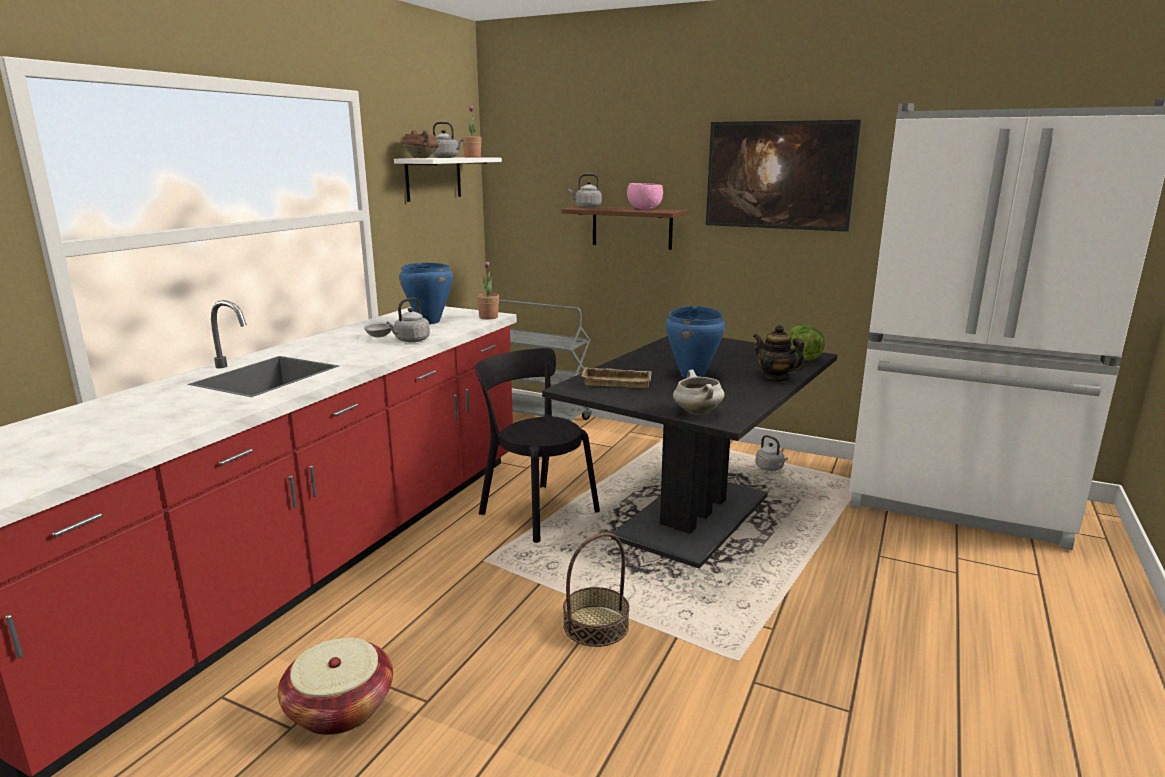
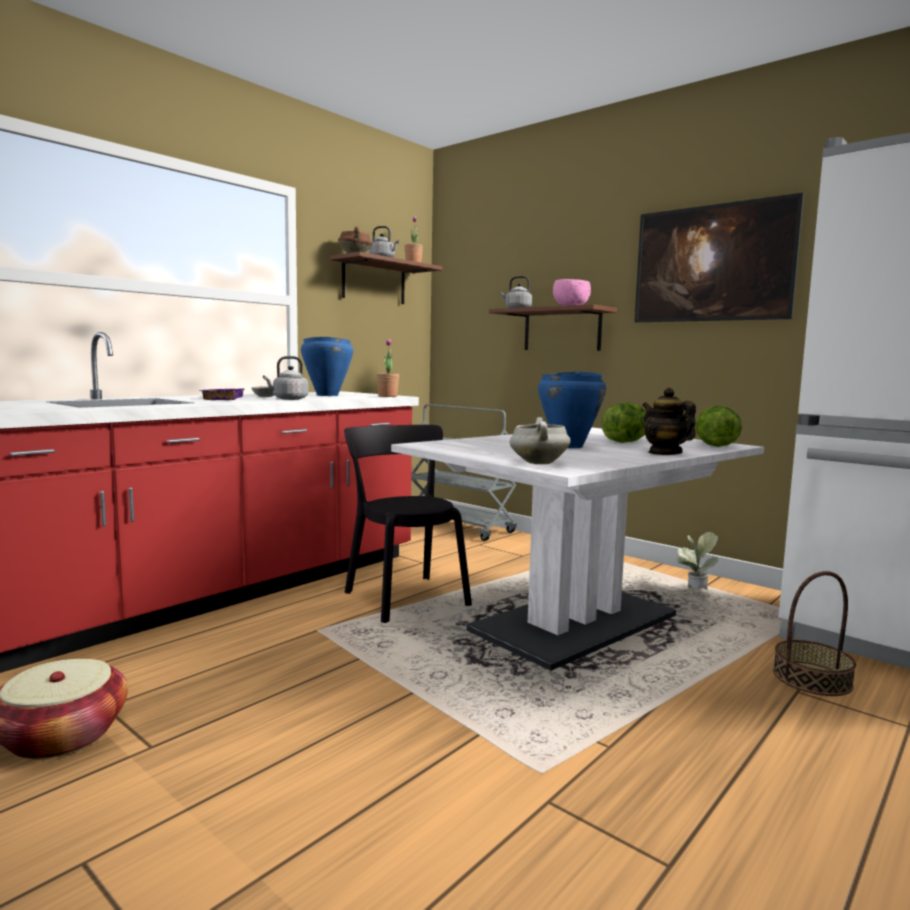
camera: 15 degrees right, 10 degrees down
(343, 347) = (221, 398): none -> purple tray
(433, 178) = (374, 282): white shelf -> brown shelf
(596, 625) = (391, 706): basket -> basket (811, 678)
(617, 382) = (478, 444): beige tray -> none
(693, 517) = (574, 623): black dining table -> white dining table
(729, 360) = (625, 442): none -> lettuce
(770, 468) = (694, 591): grey kettle -> potted plant

